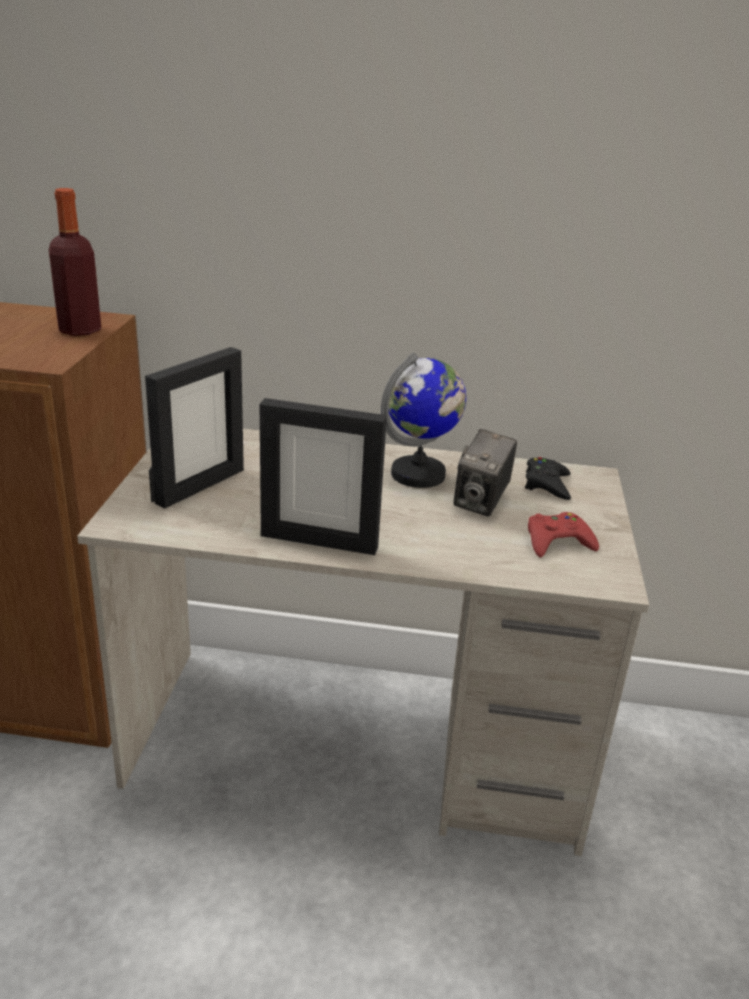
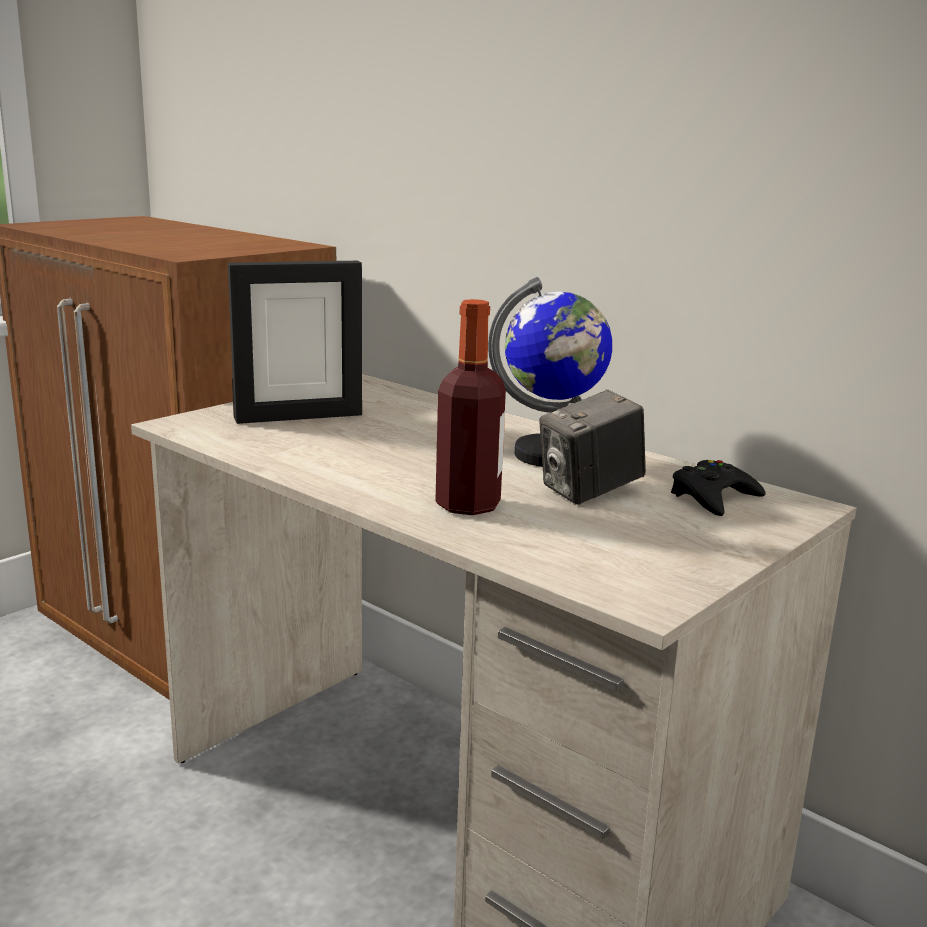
camera: 35 degrees right, 10 degrees down
(80, 330) = (261, 247): bottle -> bottle (468, 505)
(320, 540) = (340, 476): picture frame -> none
(557, 541) = (632, 546): red game controller -> none

